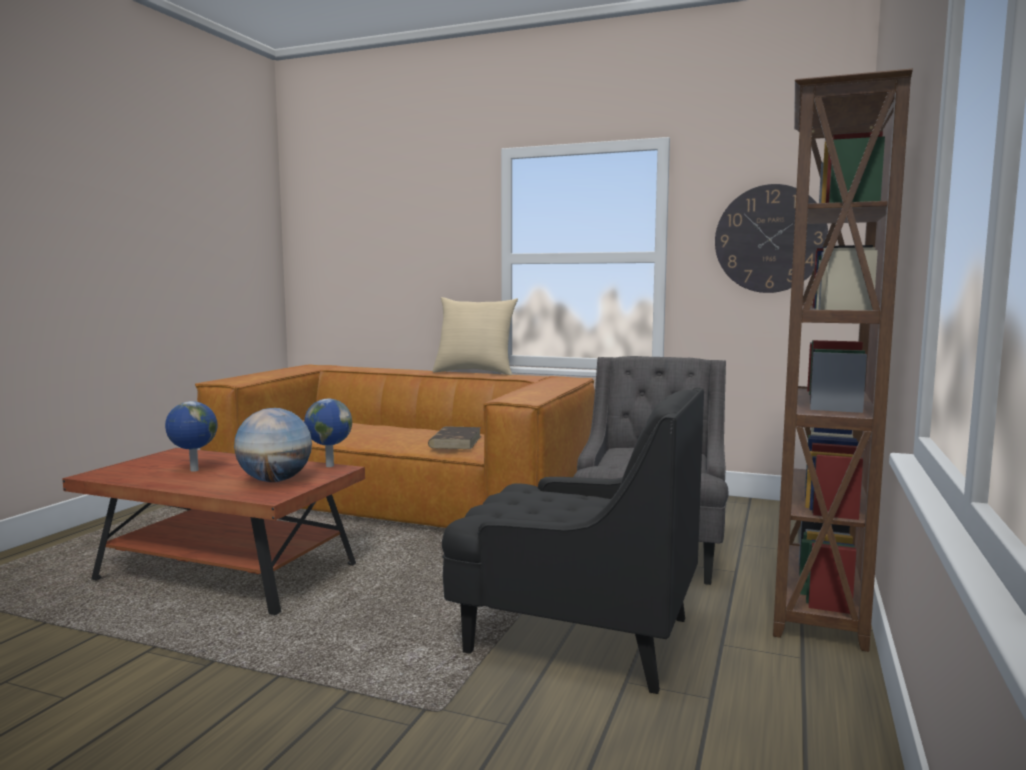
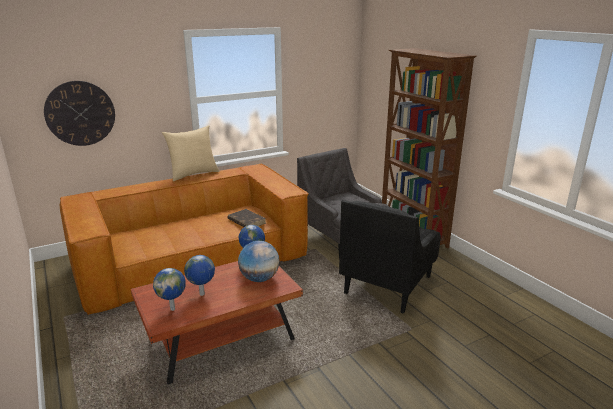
camera: 50 degrees left, 15 degrees up
(141, 469) = (173, 308): none -> globe
(576, 635) = (388, 284): black armchair -> black armchair turned 150 degrees clockwise
(770, 239) = (325, 79): wall clock -> wall clock (80, 113)

